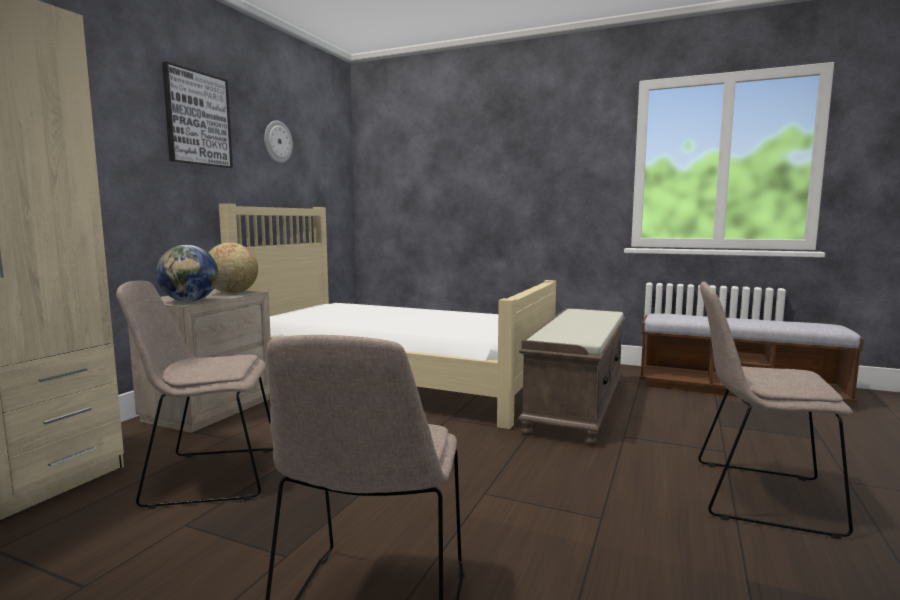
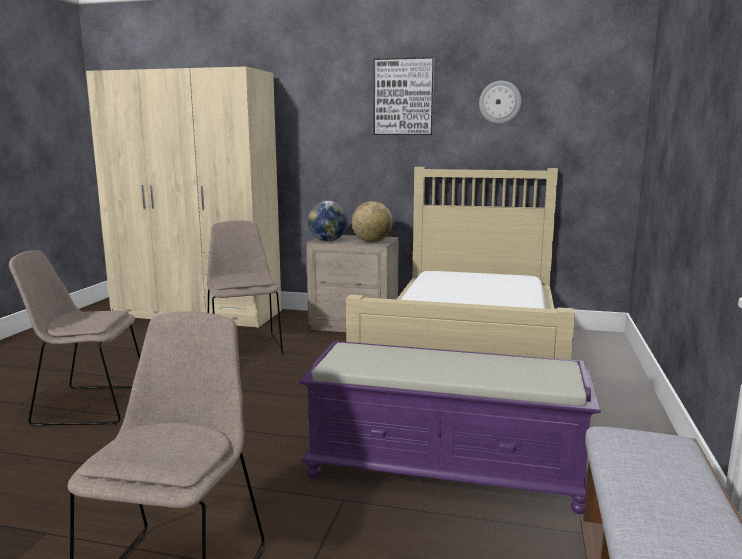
camera: 80 degrees right, 5 degrees up
(576, 404) = (446, 471): brown bench -> purple bench

